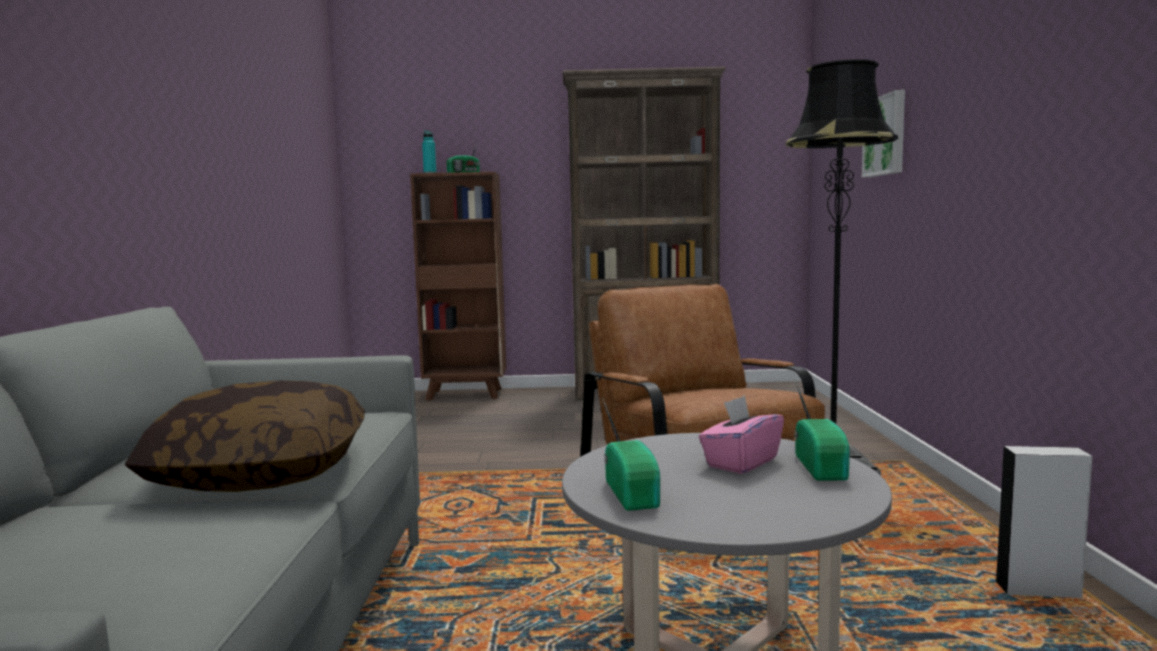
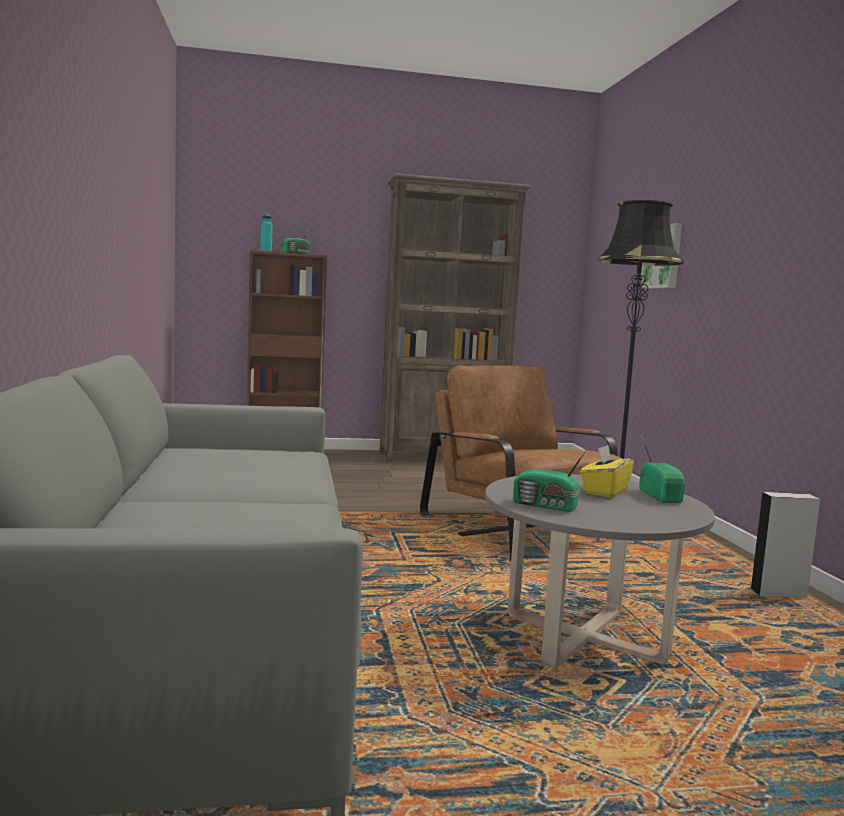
camera: 10 degrees left, 0 degrees up
(262, 472) = (266, 485): pillow -> none
(633, 493) = (546, 506): radio -> radio turned 135 degrees clockwise
(741, 462) = (604, 491): pink tissue box -> yellow tissue box

